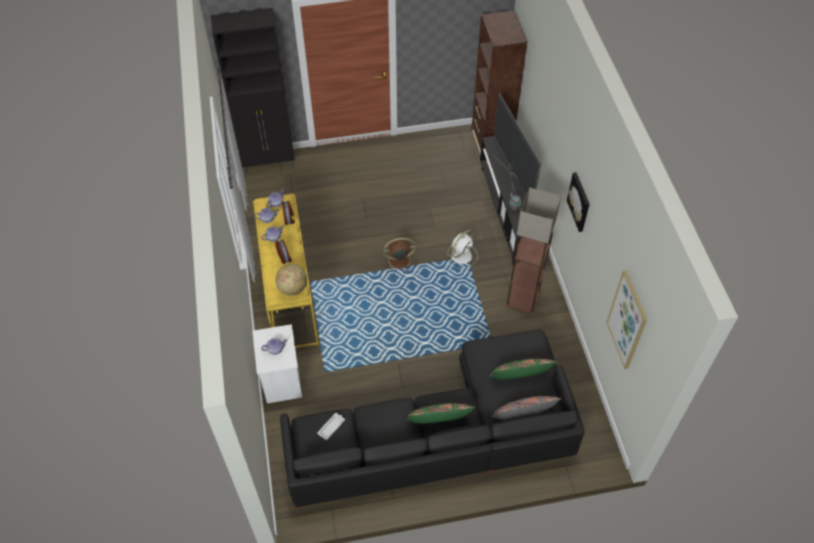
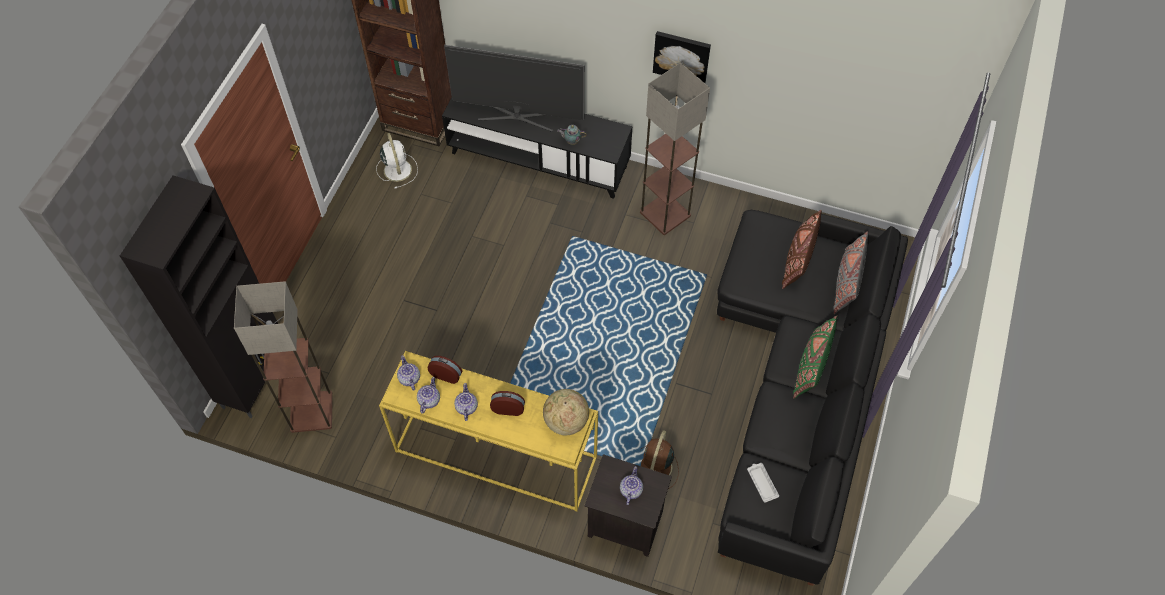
camera: 60 degrees left, 5 degrees up
(264, 196) = (310, 411): none -> floor lamp
(281, 380) = (623, 524): white nightstand -> black nightstand
(398, 261) = (529, 309): brown fan -> brown fan (655, 468)
(462, 255) = (566, 240): white fan -> white fan (397, 169)
(521, 375) = (798, 259): green pillow -> brown pillow
(627, 320) = (864, 103): picture -> none

